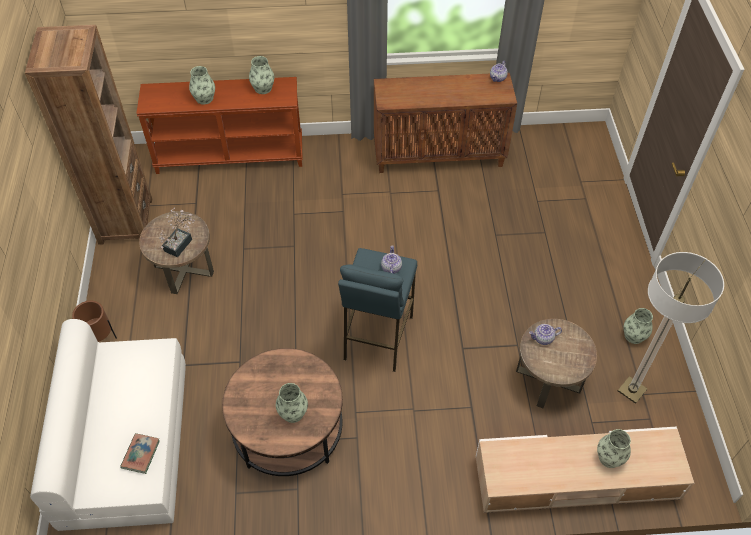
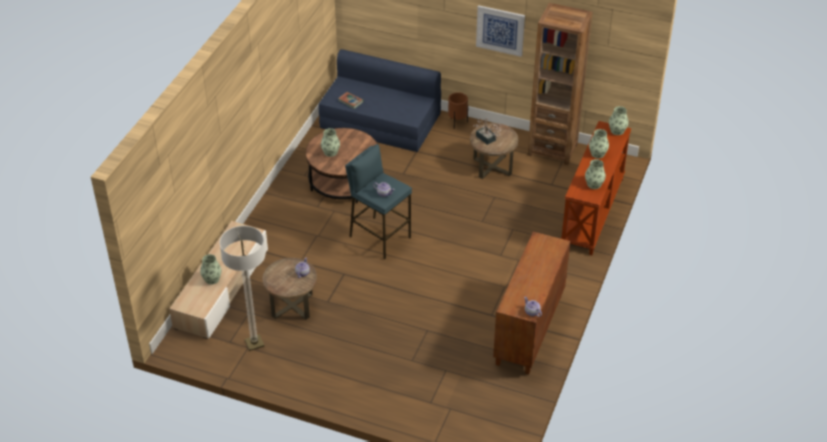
camera: 115 degrees right, 10 degrees down
(32, 184) = (500, 30): none -> picture
(124, 442) = (380, 120): white sofa -> blue sofa
(633, 336) = (291, 366): vase -> vase (617, 131)

